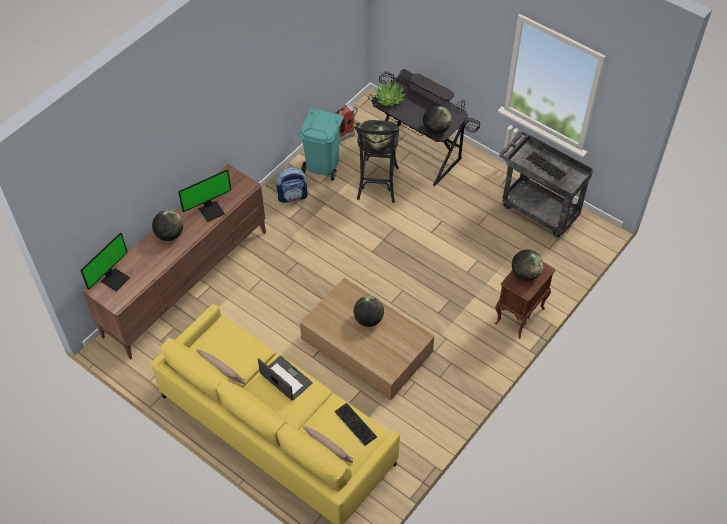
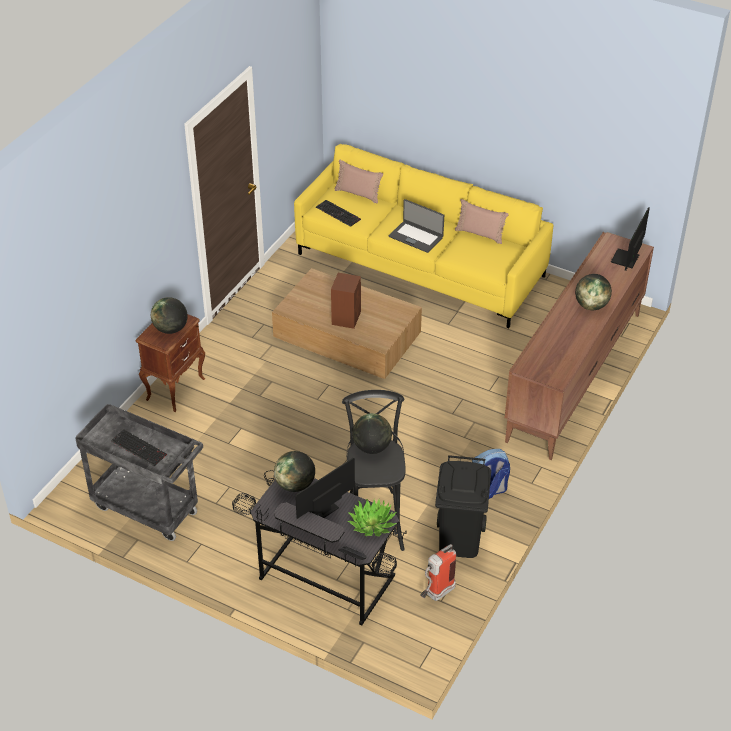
camera: 170 degrees right, 10 degrees down
(211, 210) = (556, 335): monitor -> monitor (320, 509)
(323, 166) = (458, 540): turquoise trash can -> black trash can
(368, 319) = (346, 317): globe -> brown speaker

